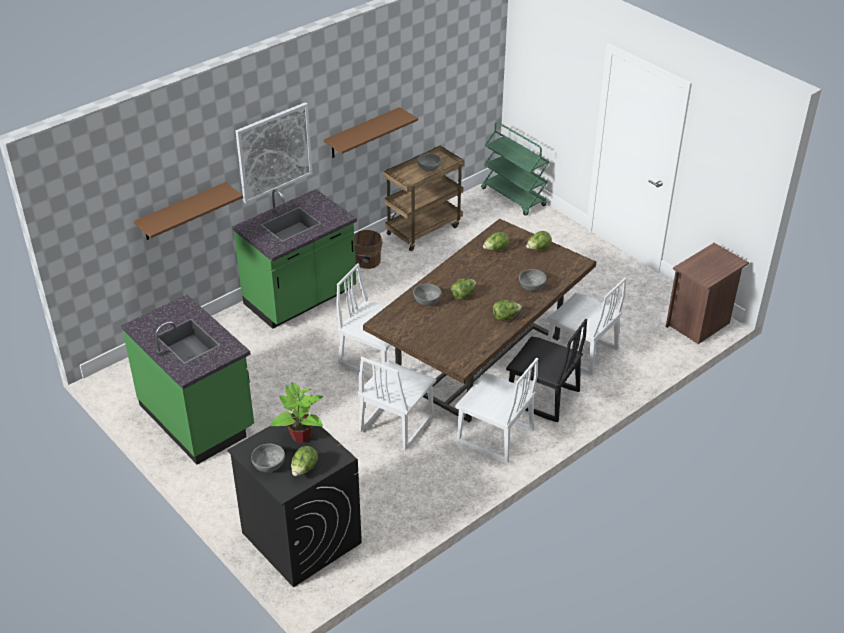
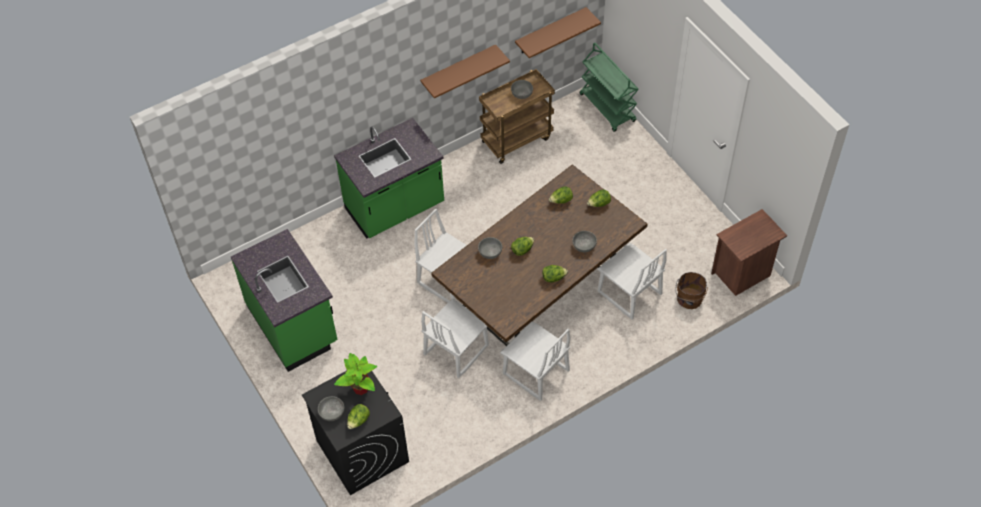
camera: 10 degrees right, 15 degrees up
(182, 212) = (288, 150): brown shelf -> brown shelf (550, 31)
(274, 152) = (373, 96): picture -> none
(367, 261) = (459, 171): brown bucket -> brown bucket (689, 299)
(542, 398) = (584, 338): black chair -> none

